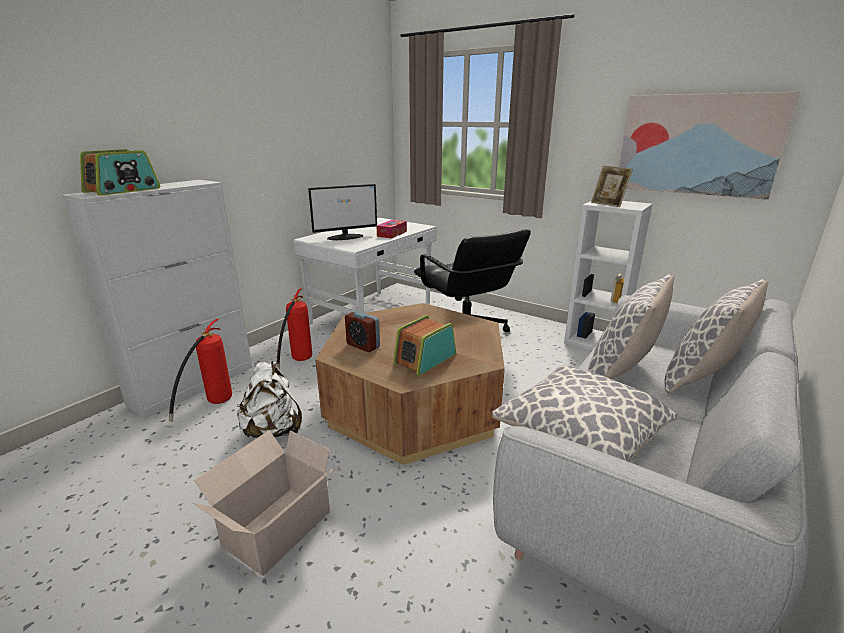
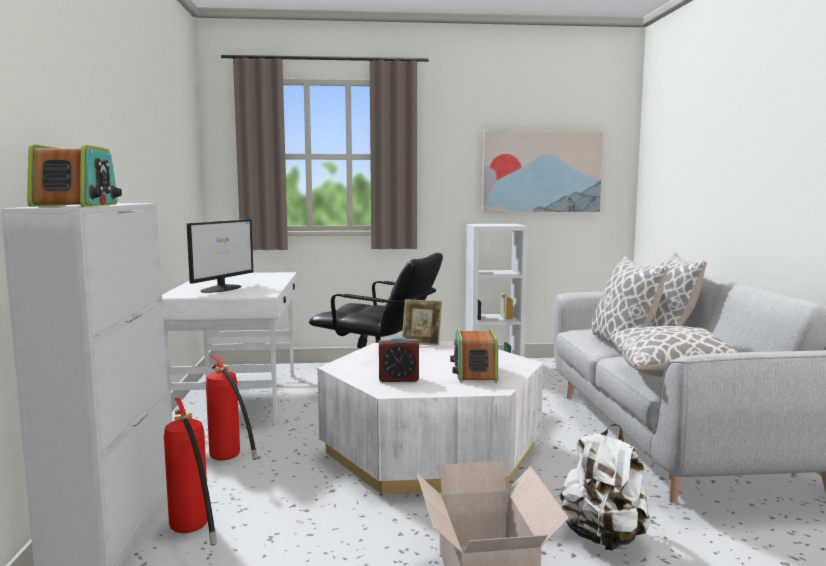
camera: 40 degrees left, 15 degrees down
(273, 431) = (325, 521): white backpack -> white backpack (603, 538)
(392, 234) = (269, 281): tissue box -> none
(414, 405) = (431, 450): brown coffee table -> white coffee table
(608, 204) = (492, 225): picture frame -> picture frame (421, 343)

